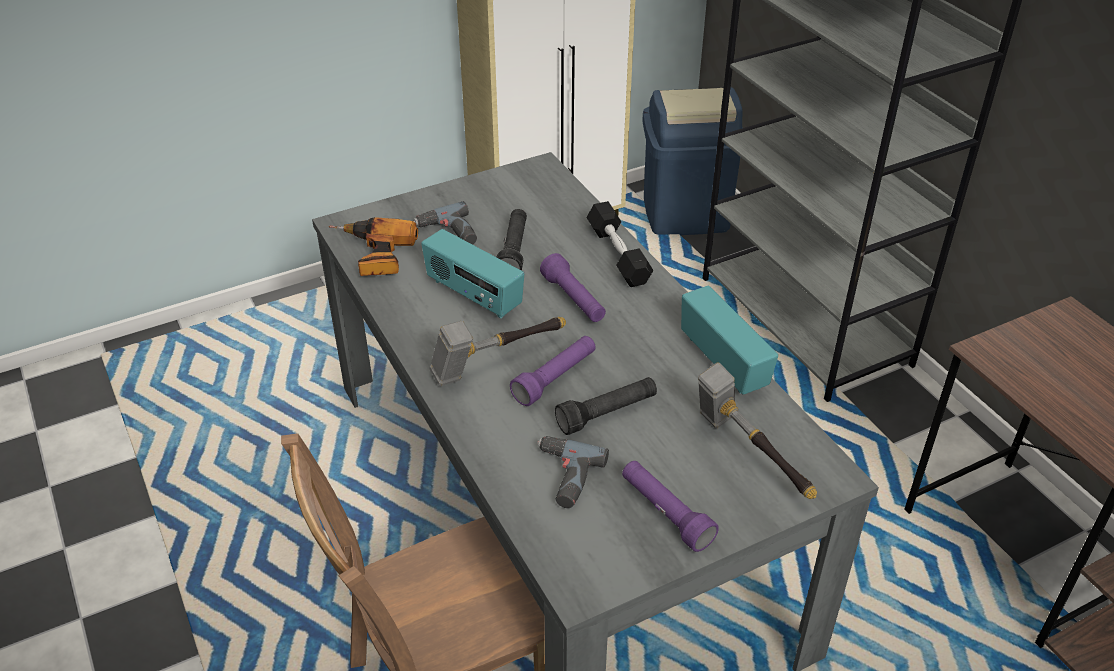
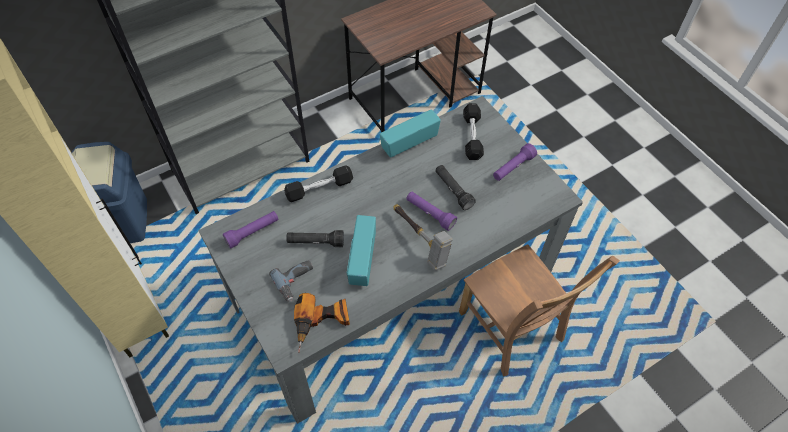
camera: 95 degrees left, 15 degrees up
(473, 295) = (361, 260): radio -> radio turned 150 degrees clockwise
(563, 476) = (498, 207): power drill -> none
(574, 300) = (362, 208): purple flashlight -> purple flashlight (253, 232)
(750, 456) = (472, 136): hammer -> black dumbbell

